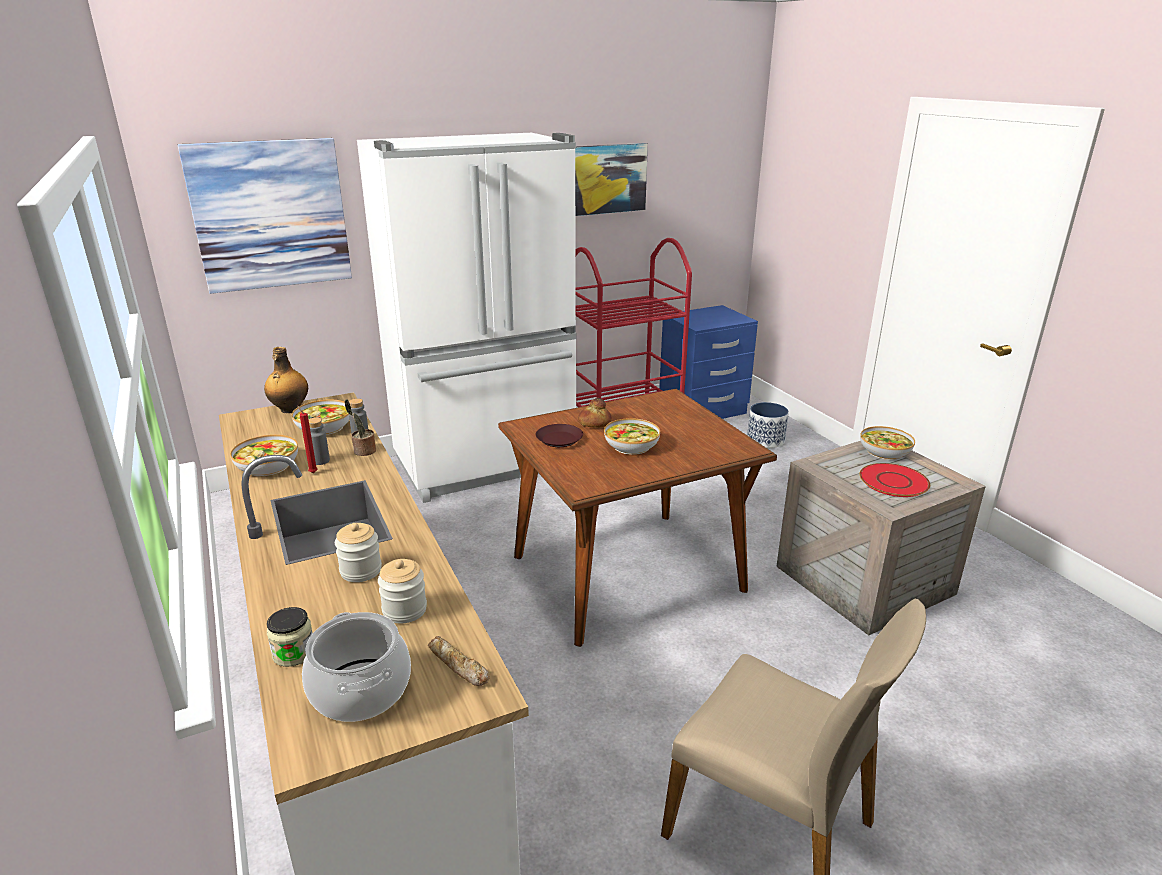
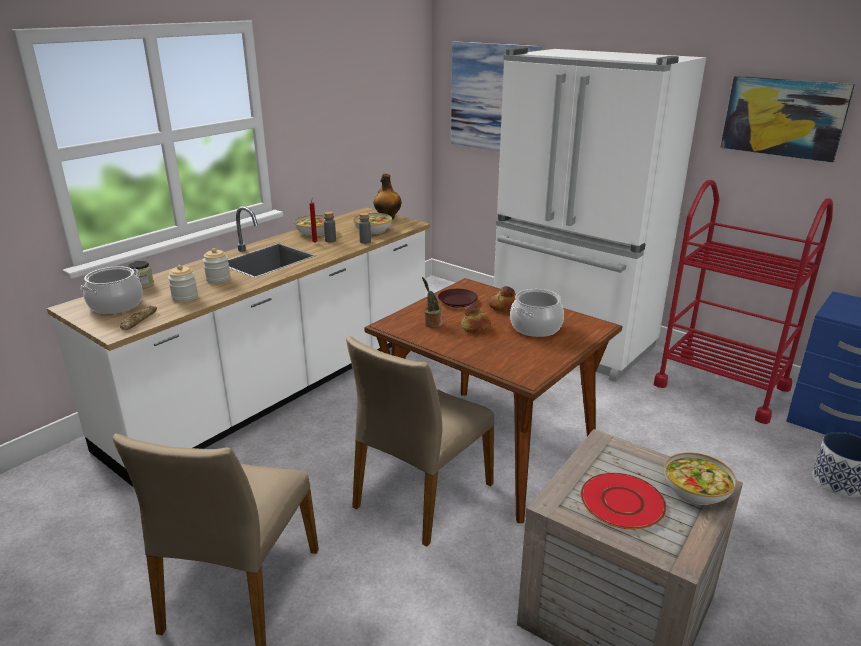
camera: 65 degrees right, 0 degrees up
(363, 451) = (351, 246): potted plant -> potted plant (432, 323)
(631, 446) = (476, 328): bowl -> bread
(653, 420) = (536, 327): none -> cooking pot
(676, 639) = (421, 495): none -> beige chair

